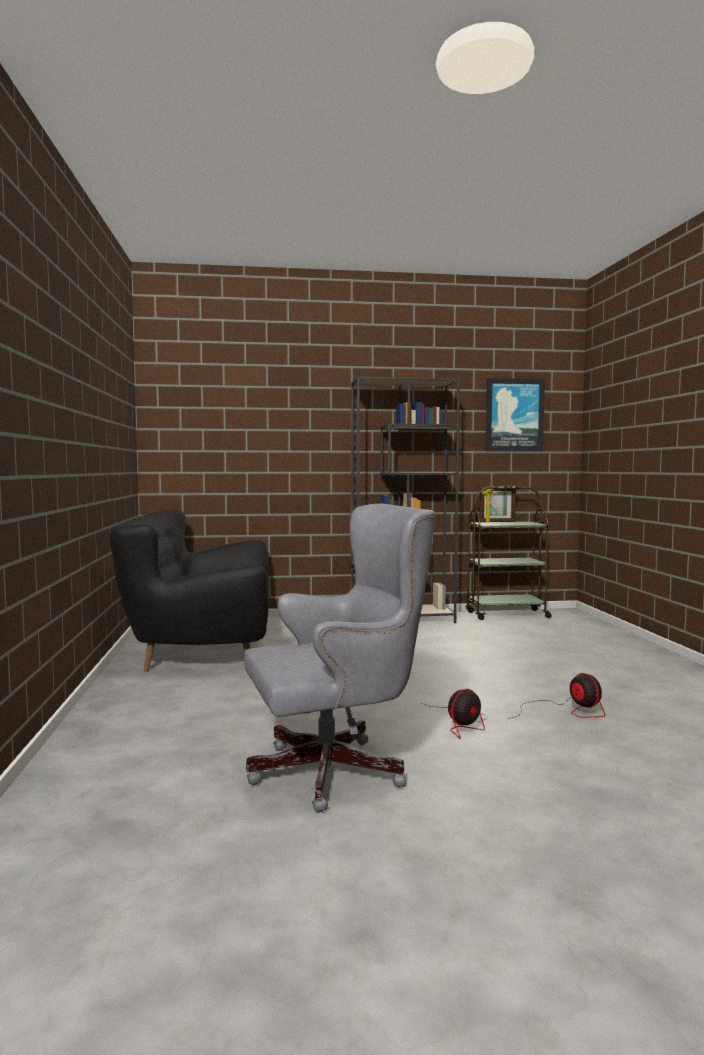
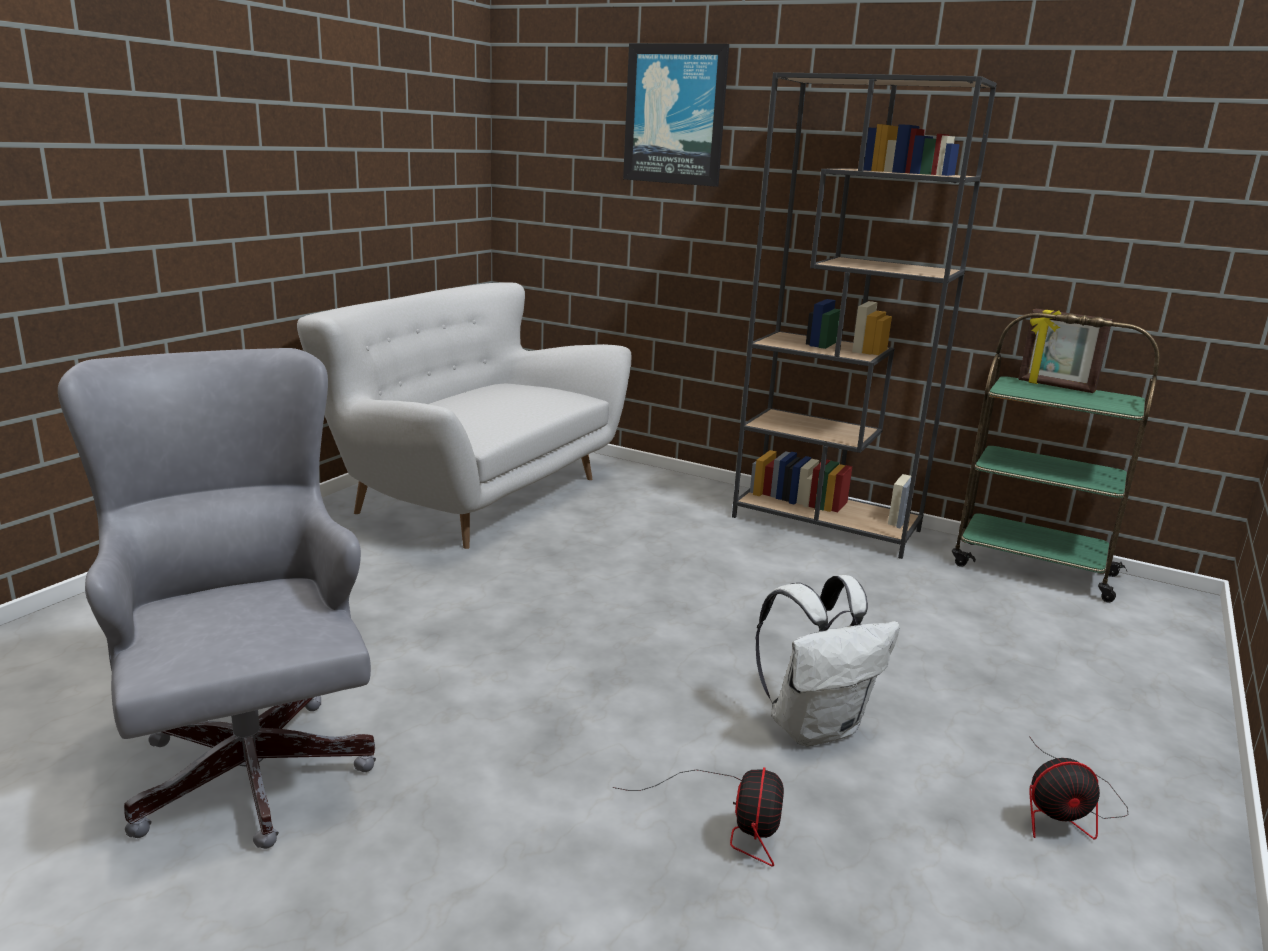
camera: 35 degrees right, 15 degrees up
(200, 647) = (473, 493): black sofa -> white sofa
(337, 771) = (248, 763): grey office chair -> grey office chair turned 135 degrees counterclockwise
(462, 724) = (529, 766): fan -> fan (1066, 810)
(514, 415) = (1153, 157): picture -> picture (675, 115)
(534, 678) = (815, 726): none -> white backpack

